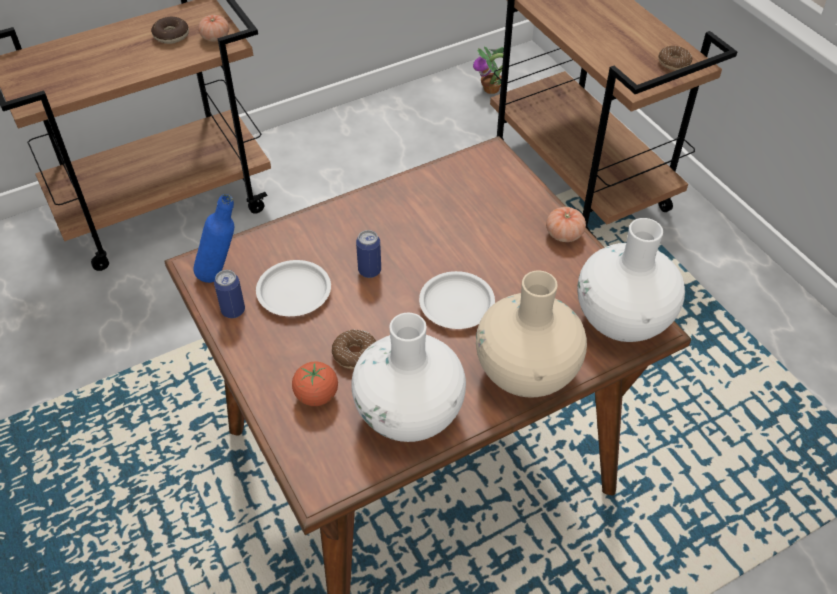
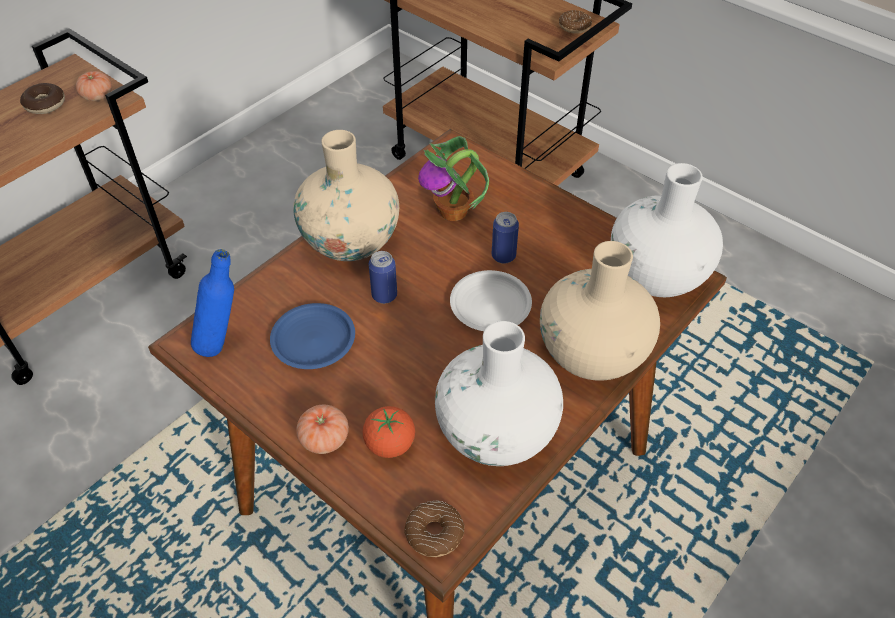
camera: 20 degrees left, 0 degrees up
(233, 310) = (254, 379): can -> can (503, 256)
(294, 291) = (313, 339): white plate -> blue plate
(355, 354) = (410, 387): donut -> donut (434, 533)
(363, 216) = (351, 241): none -> beige vase
(491, 89) = (370, 101): potted plant -> potted plant (454, 212)
(564, 234) = (561, 208): tomato -> tomato (324, 439)

